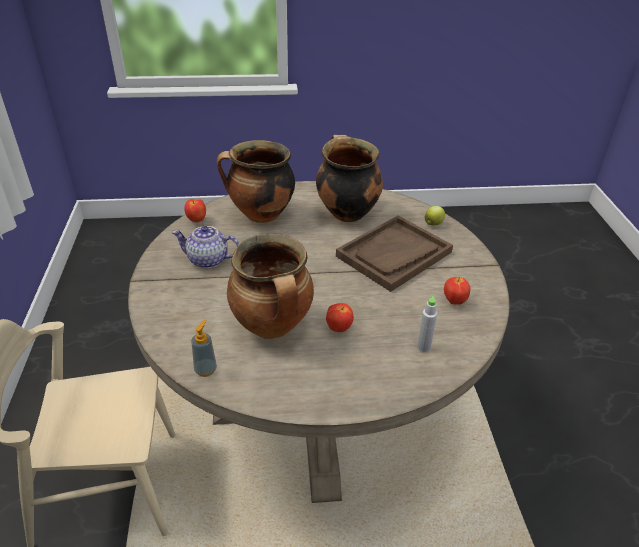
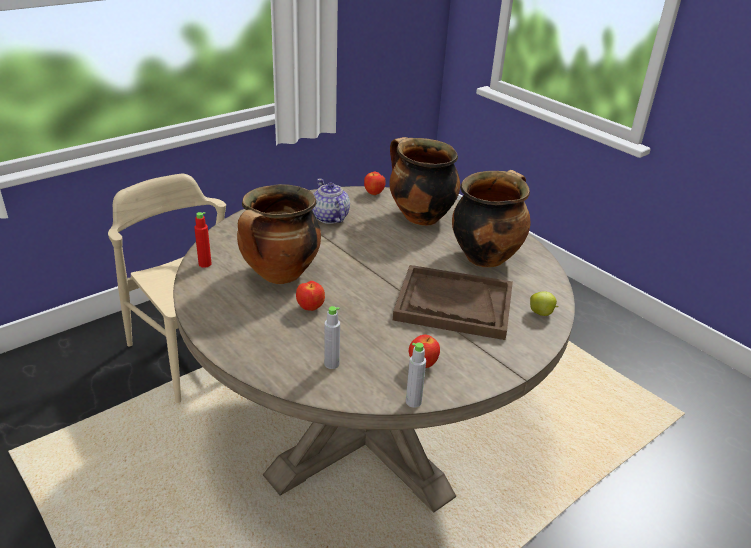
camera: 55 degrees right, 5 degrees down
(205, 370) = (205, 264): soap dispenser -> red bottle
(493, 324) = (413, 402): none -> grey bottle

